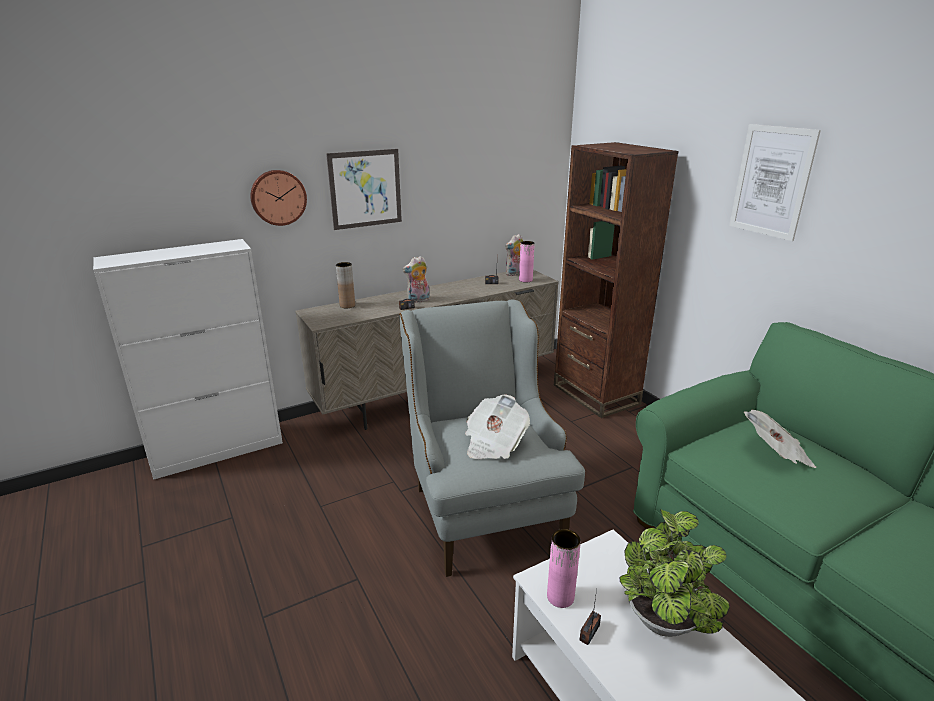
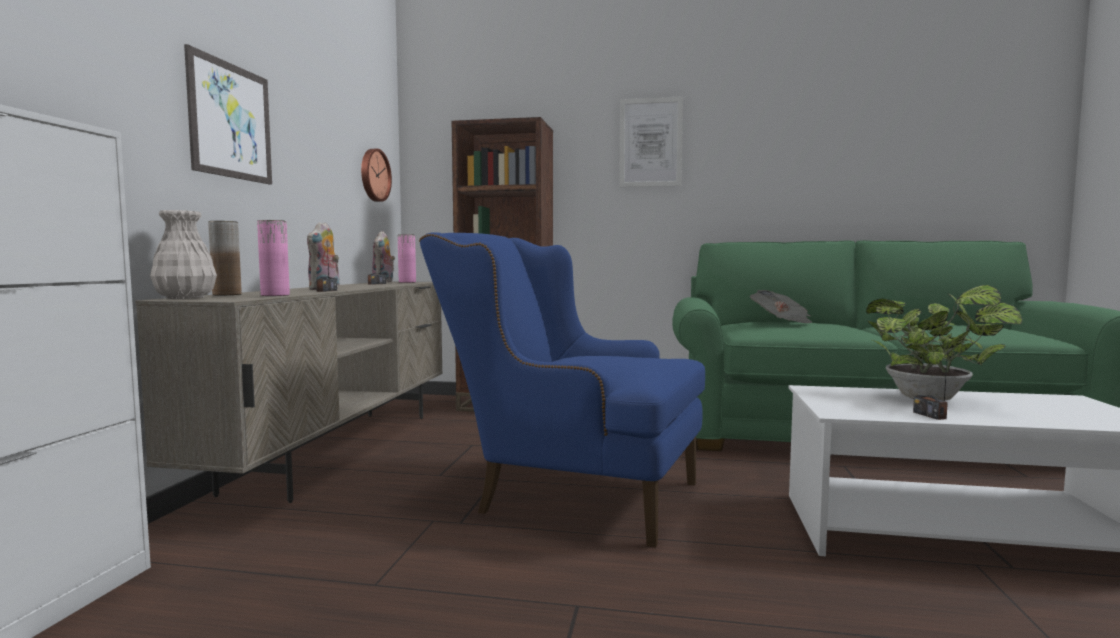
camera: 50 degrees left, 20 degrees down
(278, 197) = (113, 84): wall clock -> wall clock (374, 175)
(317, 311) = (185, 298): none -> white vase
(482, 505) = (570, 493): grey armchair -> blue armchair
(494, 443) = (620, 359): newspaper -> none
(560, 597) = (870, 412): pink vase -> pink vase (275, 295)

